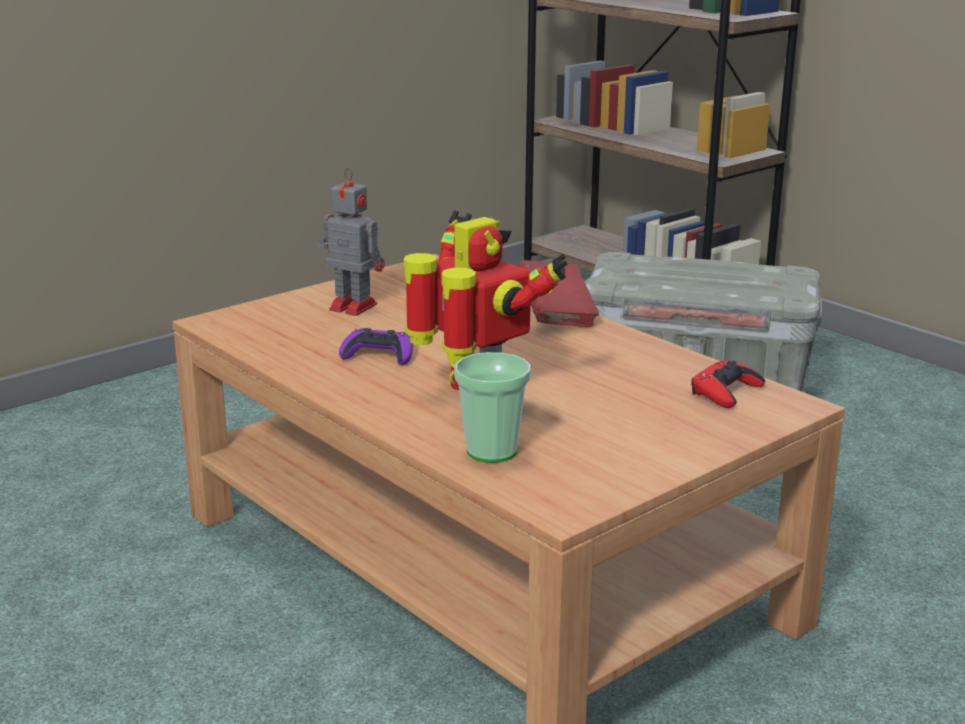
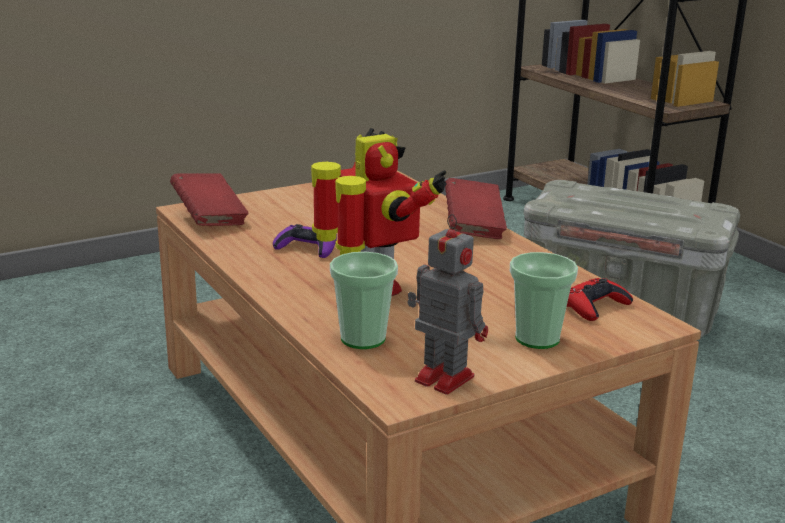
camera: 10 degrees right, 0 degrees up
(246, 330) = (210, 218): none -> red book
(351, 306) = (304, 206): toy robot -> toy robot (442, 377)
(679, 432) = (537, 338): none -> cup

